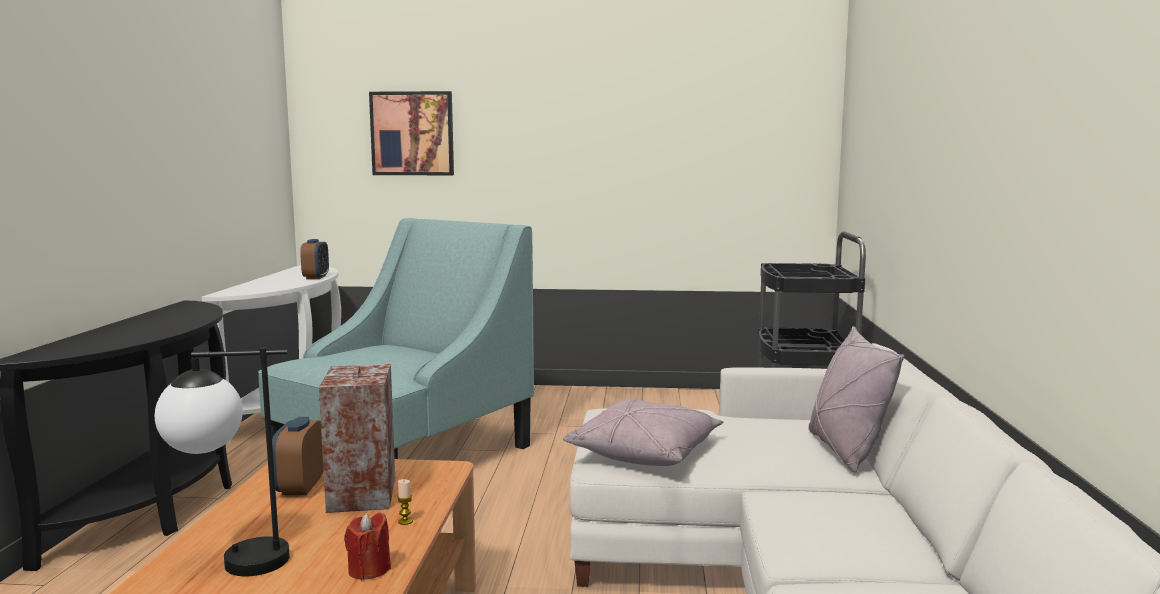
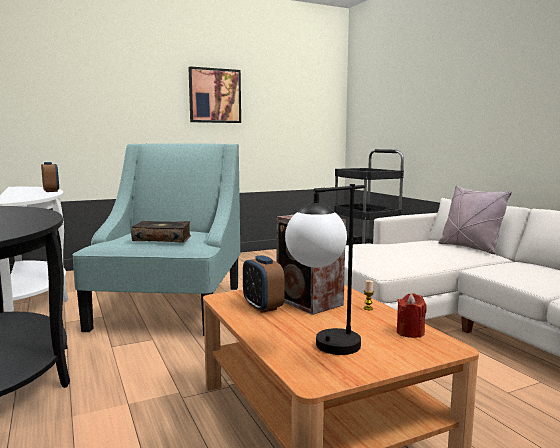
camera: 30 degrees left, 0 degrees up
(360, 364) = (162, 239): none -> book
(412, 133) = (95, 89): picture -> picture (215, 95)
(645, 452) = (392, 262): purple pillow -> none

